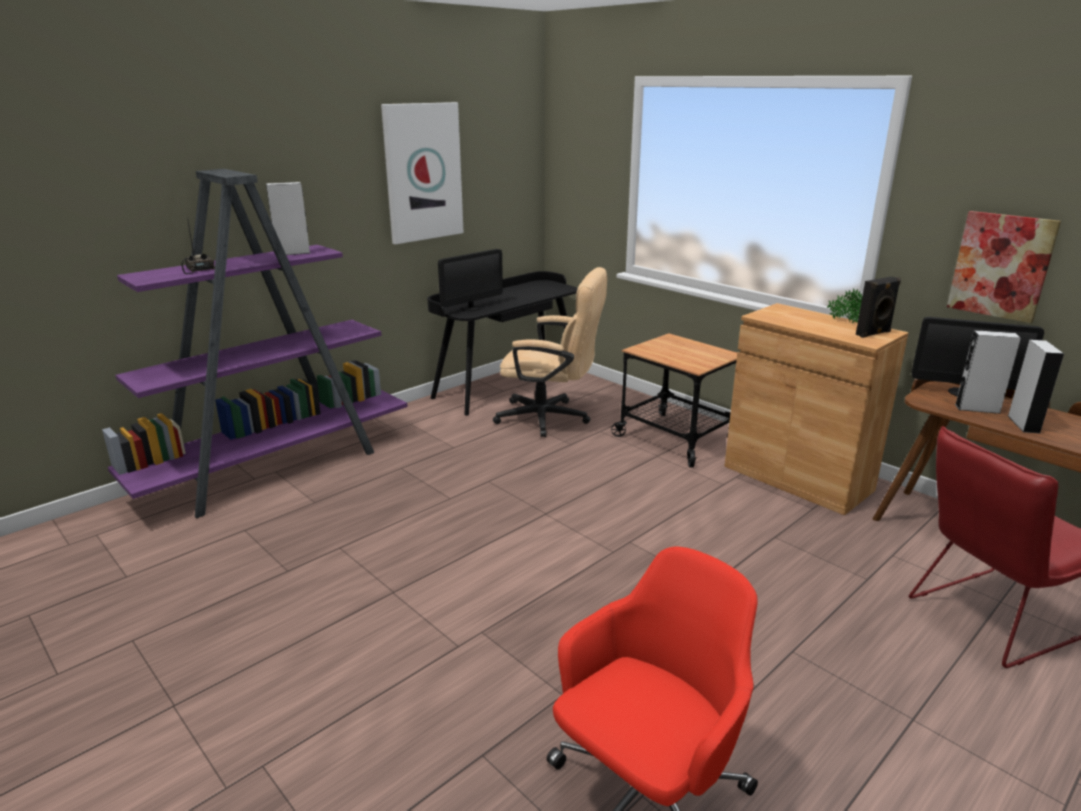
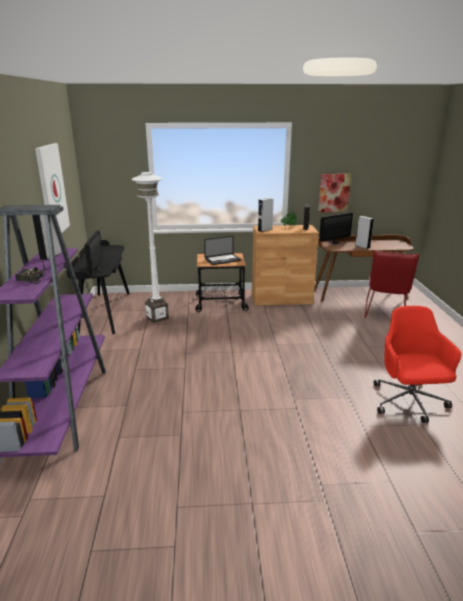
camera: 50 degrees left, 0 degrees up
(551, 418) = (157, 317): beige office chair -> white floor lamp
(682, 354) = (223, 260): none -> laptop
(977, 408) = (345, 246): grey speaker -> grey speaker (265, 230)

